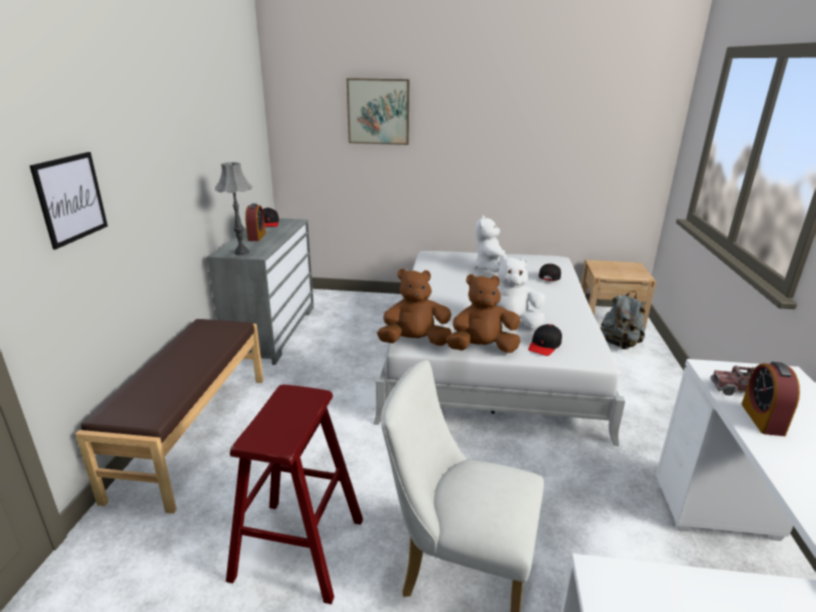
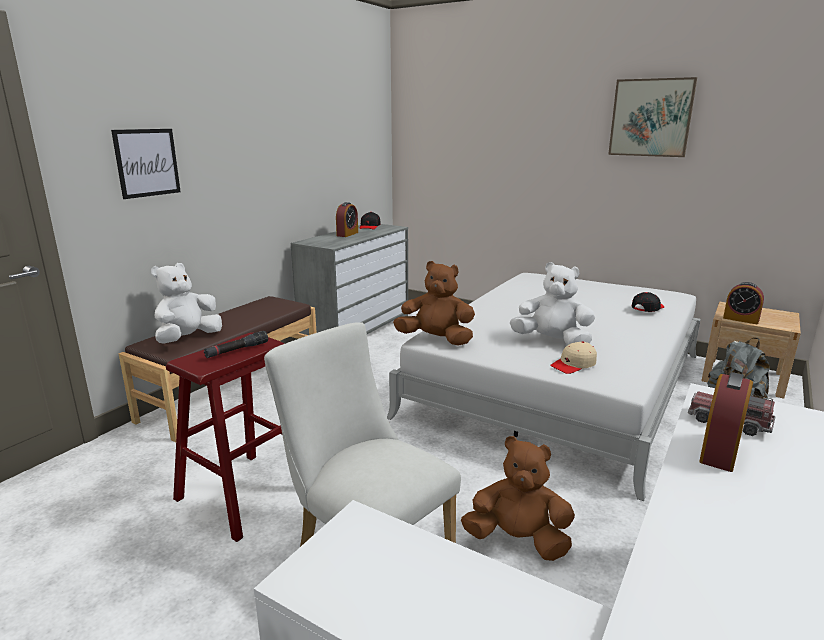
camera: 25 degrees right, 5 degrees down
(241, 252) = (321, 243): grey table lamp -> none
(293, 412) = (237, 350): none -> black flashlight
(378, 111) = (491, 123): picture -> picture (651, 118)
(482, 349) = (499, 356): brown plush toy -> brown plush toy (518, 540)
(491, 269) = (583, 294): white plush toy -> white plush toy (188, 339)
(544, 345) = (573, 365): black cap -> beige cap
(612, 275) = (741, 319): none -> alarm clock

